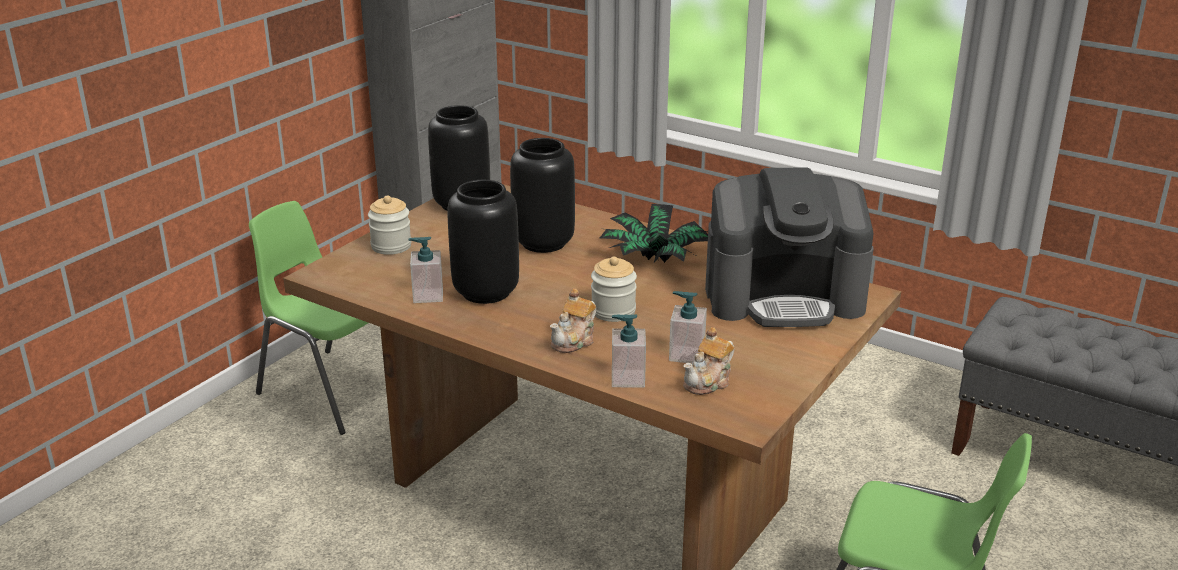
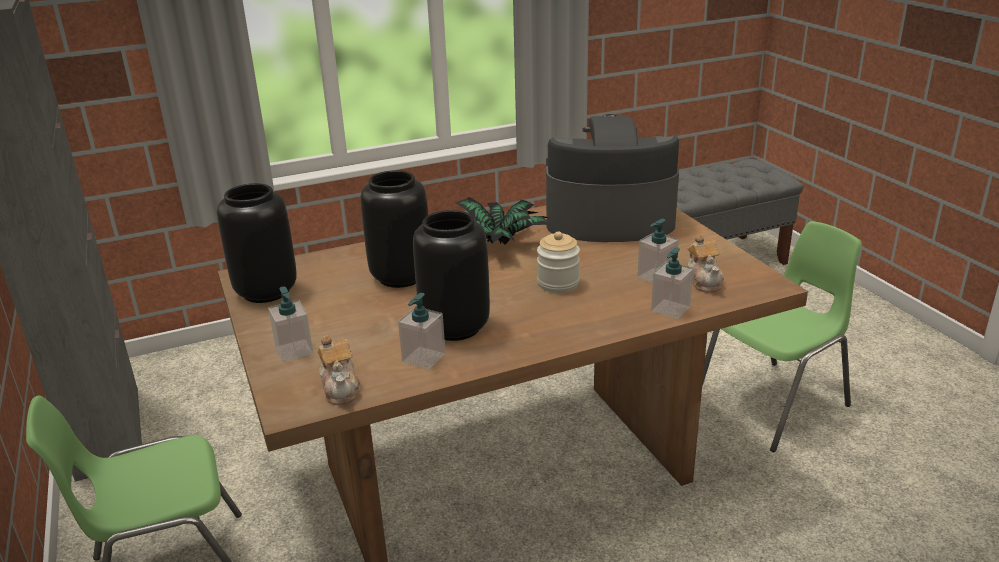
camera: 55 degrees left, 0 degrees up
(391, 246) = (294, 350): jar -> soap dispenser
(574, 341) = (588, 313): teapot -> teapot (341, 388)
(784, 296) = (608, 219): coffee machine -> coffee machine turned 120 degrees counterclockwise

